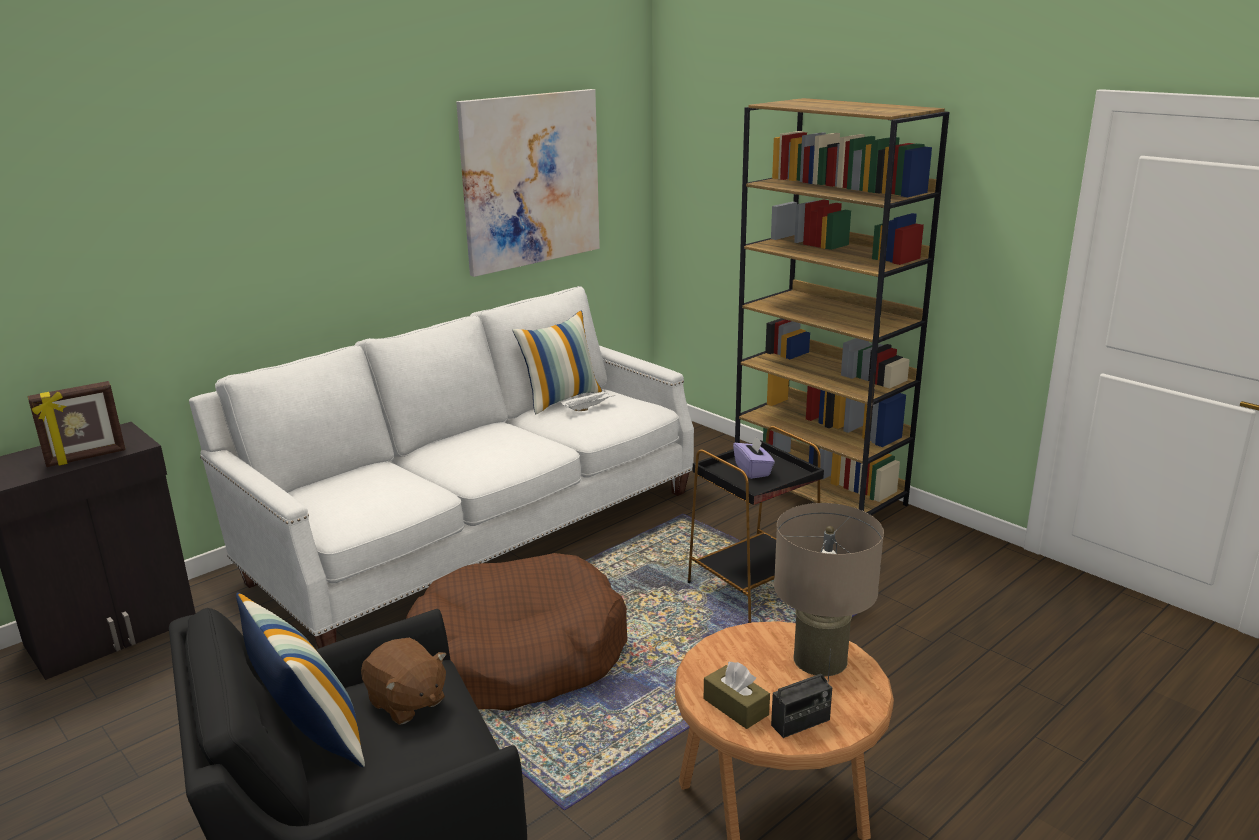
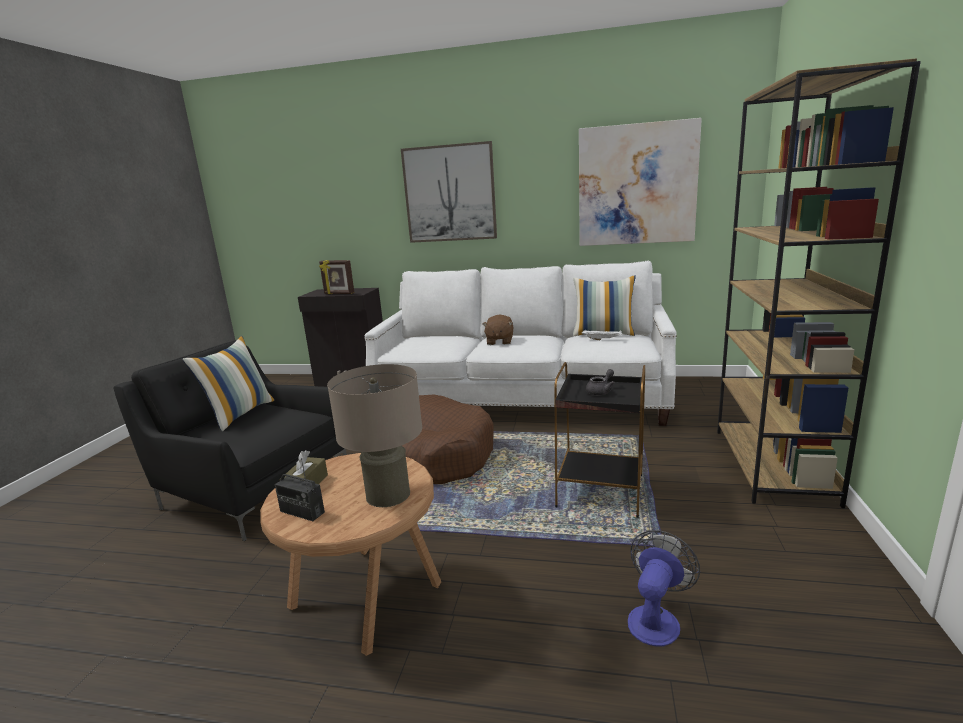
camera: 55 degrees right, 5 degrees down
(263, 216) = (450, 193): none -> picture
(406, 702) = (278, 420): brown plush toy -> brown plush toy (499, 341)
(753, 470) = (601, 391): purple tissue box -> grey teapot
(953, 655) = (656, 618): none -> fan

